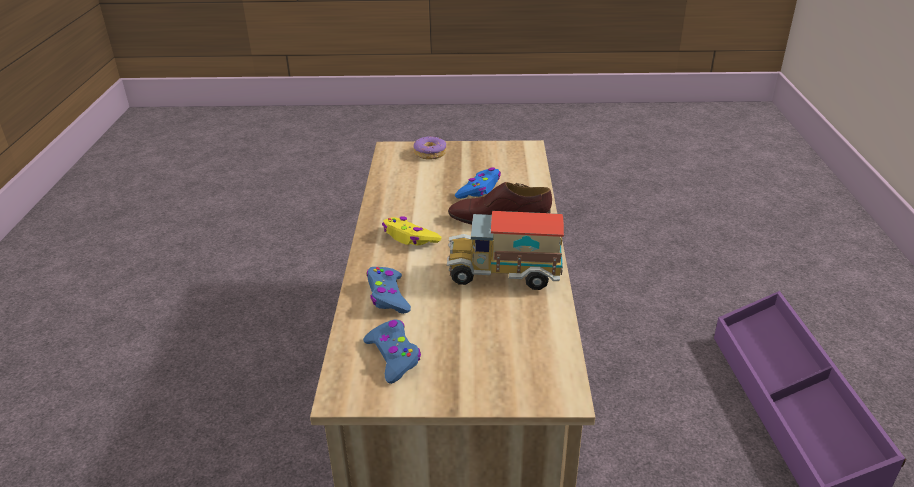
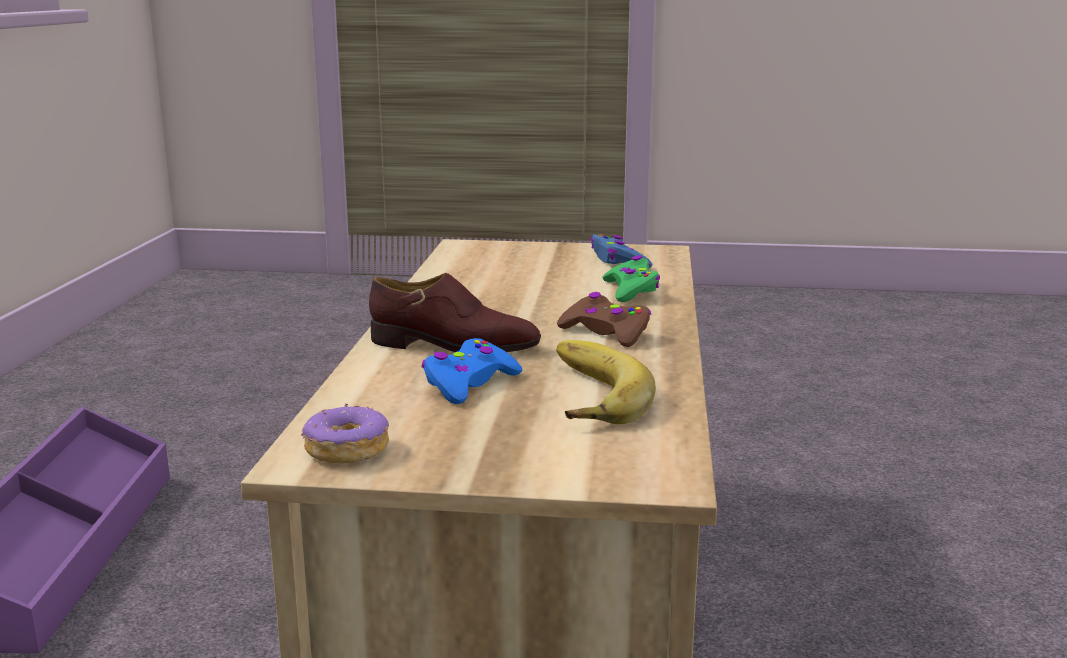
camera: 175 degrees left, 15 degrees down
(388, 296) = (631, 290): blue game controller -> green game controller
(410, 238) = (606, 332): yellow game controller -> brown game controller
(422, 186) = (584, 394): none -> banana
(430, 153) = (560, 459): donut -> donut (346, 449)
(504, 275) = (479, 298): toy truck -> none

